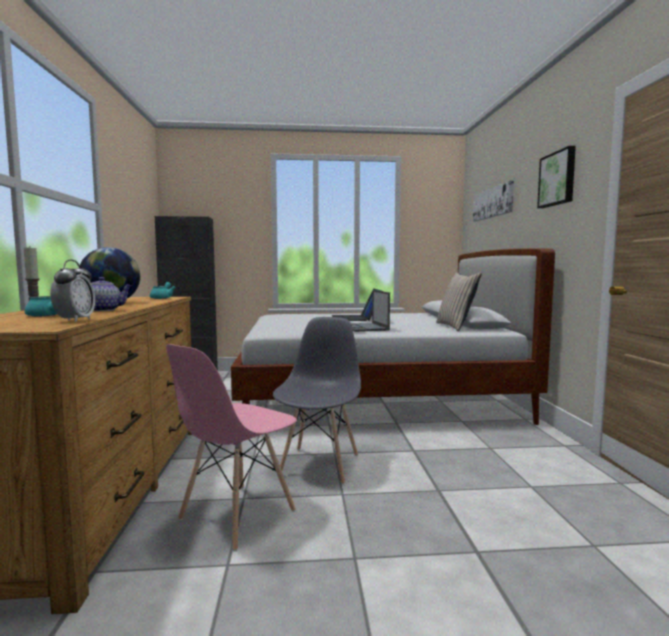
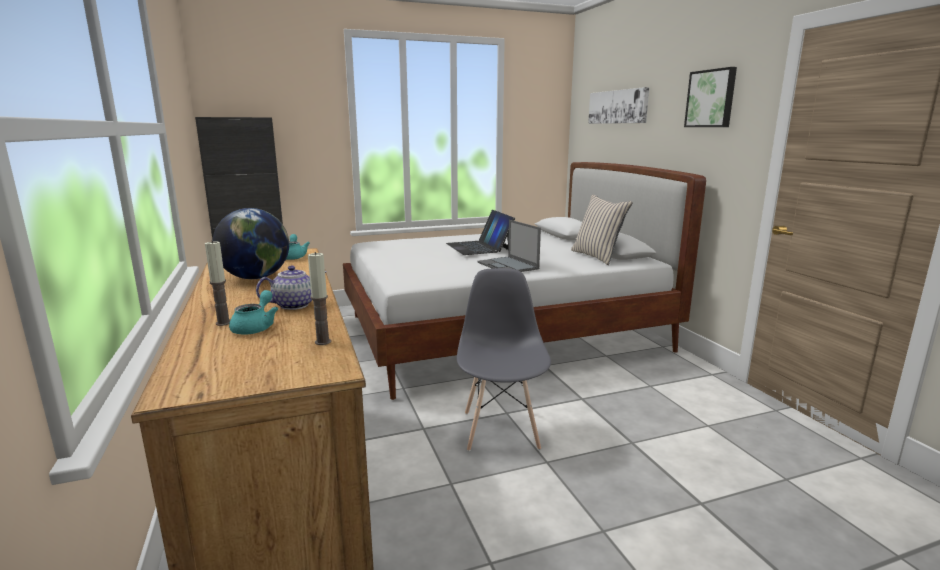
camera: 15 degrees left, 10 degrees up
(75, 320) = (323, 342): alarm clock -> candle
(237, 515) = (459, 505): pink chair -> none

